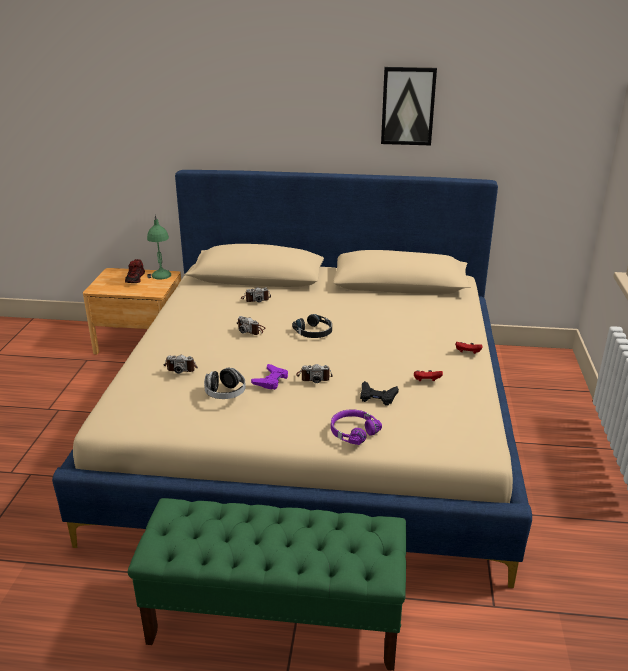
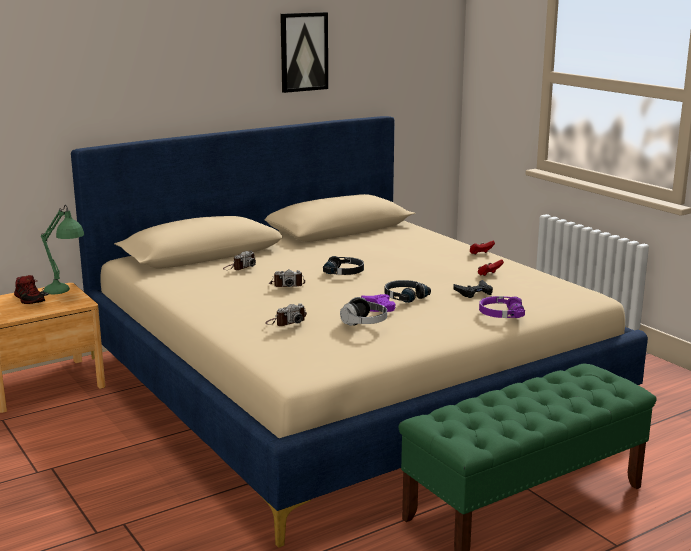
camera: 40 degrees left, 10 degrees down
(314, 377) = (404, 296): camera -> black headphones

